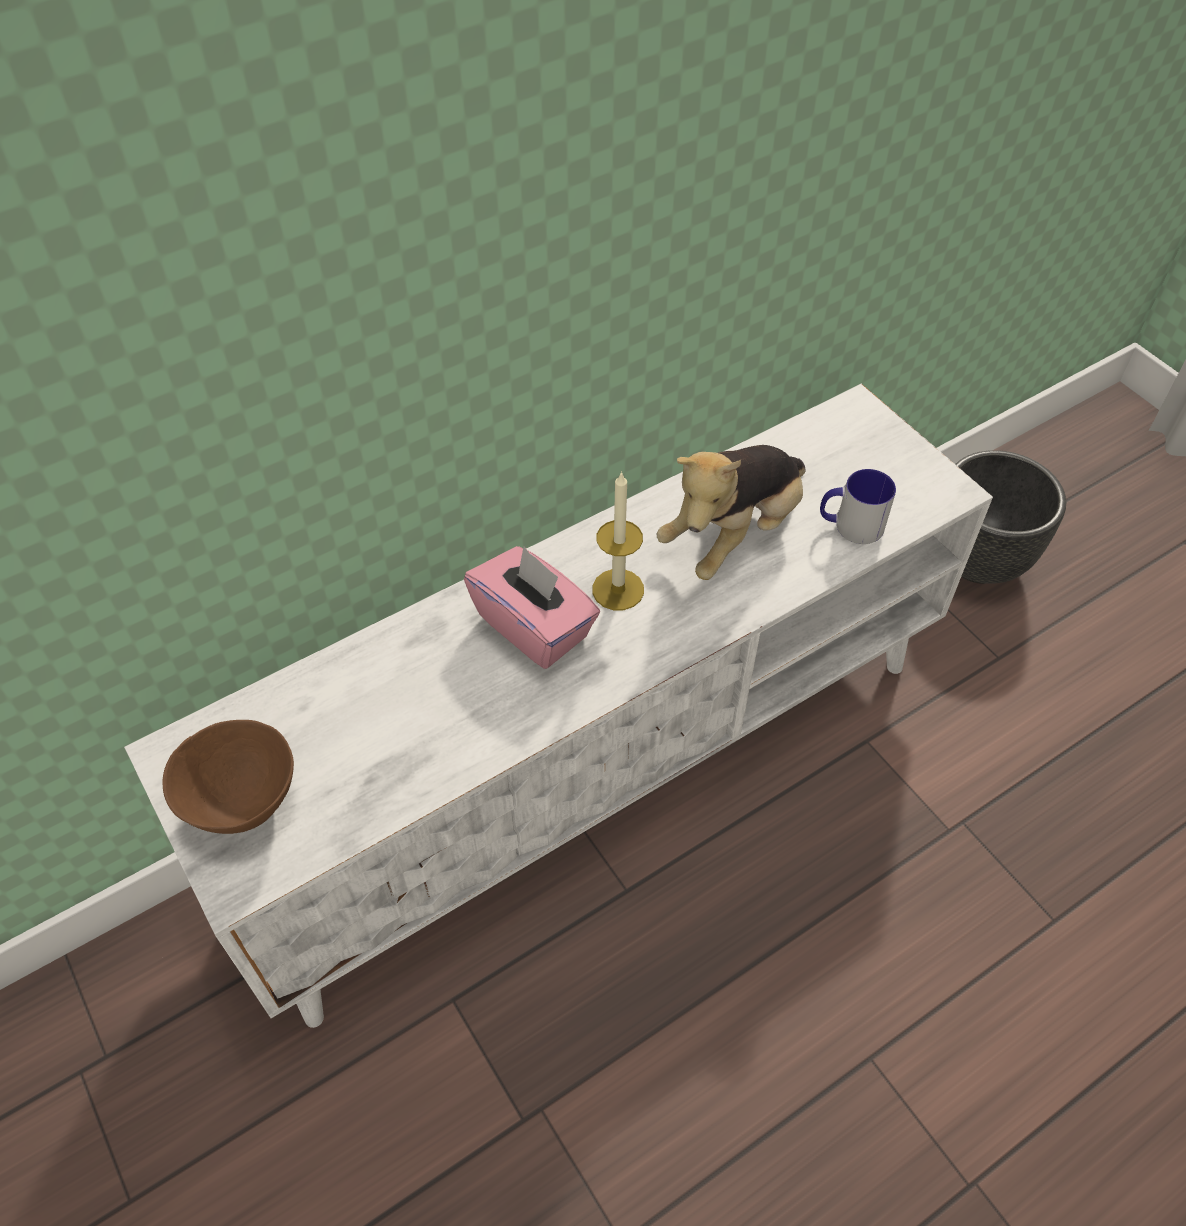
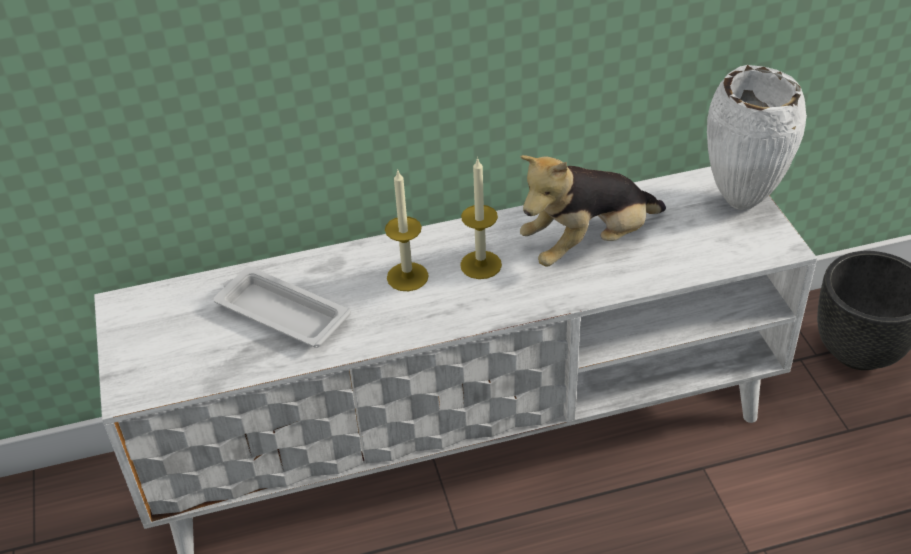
camera: 20 degrees right, 10 degrees down
(244, 806) = (155, 347): brown bowl -> none
(393, 716) = (280, 313): none -> white tray
(534, 626) = (407, 277): pink tissue box -> candle
(850, 525) = (685, 256): mug -> none
(886, 441) = (743, 203): none -> white vase

